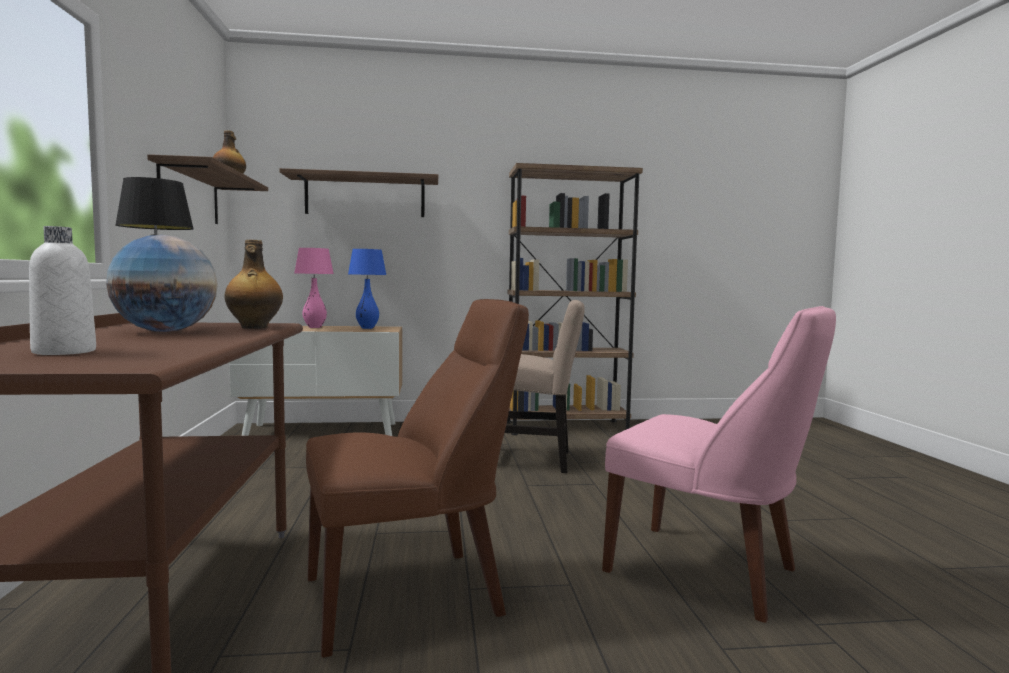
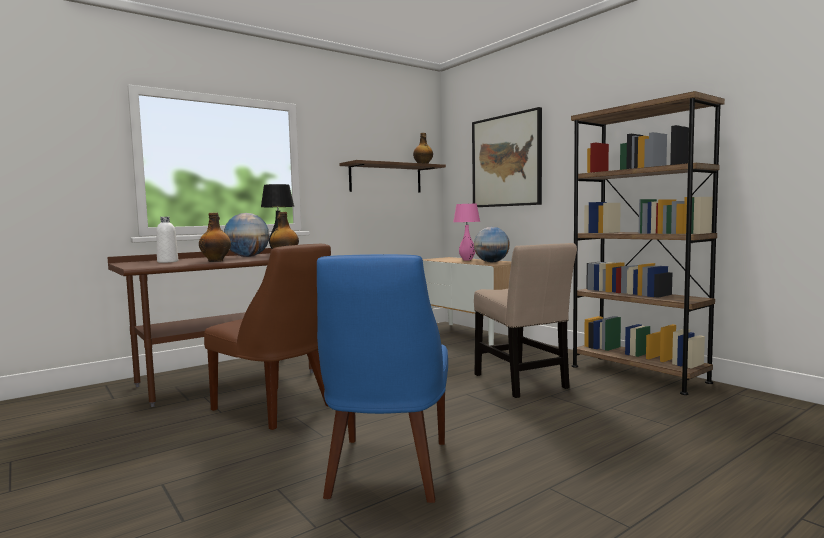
camera: 60 degrees right, 0 degrees up
(205, 341) = (216, 261): none -> bottle
(365, 197) = (506, 161): shelf -> picture
(367, 328) = (491, 262): blue table lamp -> globe
(709, 572) = (386, 471): pink chair -> blue chair

